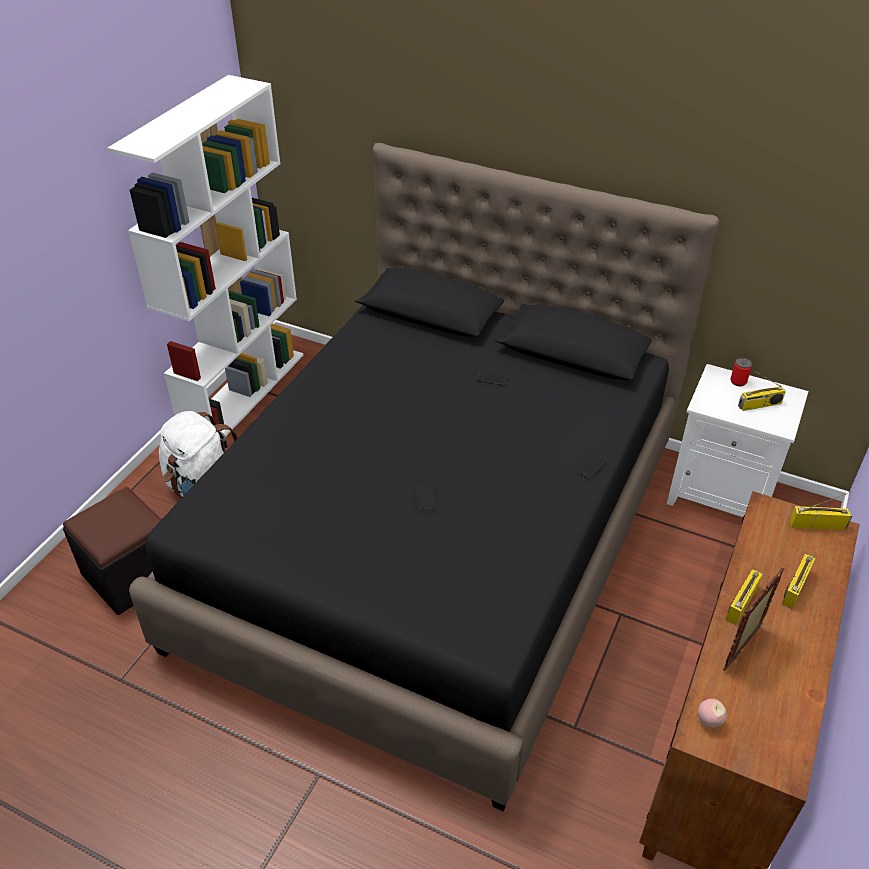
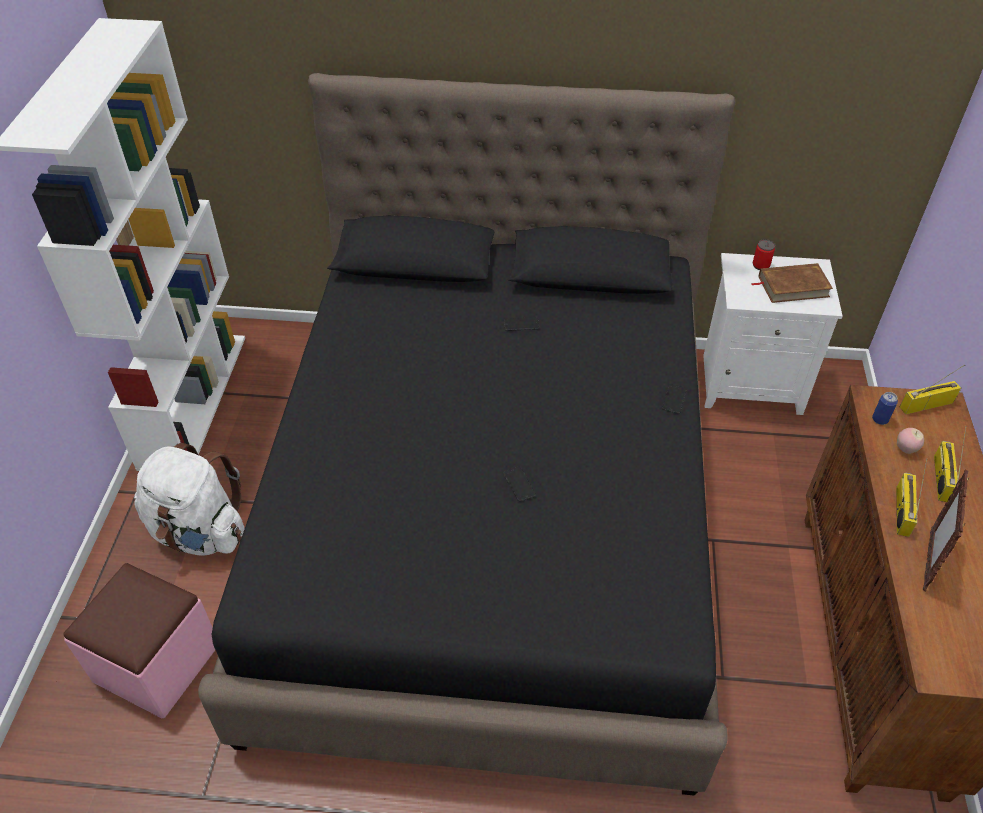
camera: 20 degrees left, 5 degrees up
(131, 574) = (157, 662): black ottoman -> pink ottoman
(708, 721) = (937, 651): apple -> apple (905, 449)
(759, 405) = (793, 286): radio -> brown book
(764, 525) = (880, 419): none -> can

